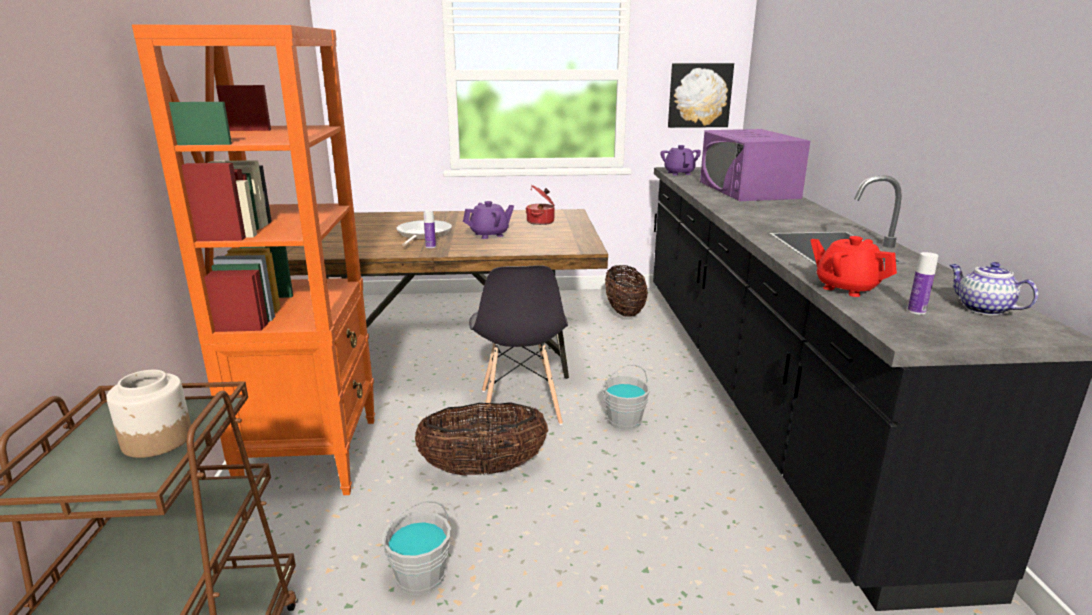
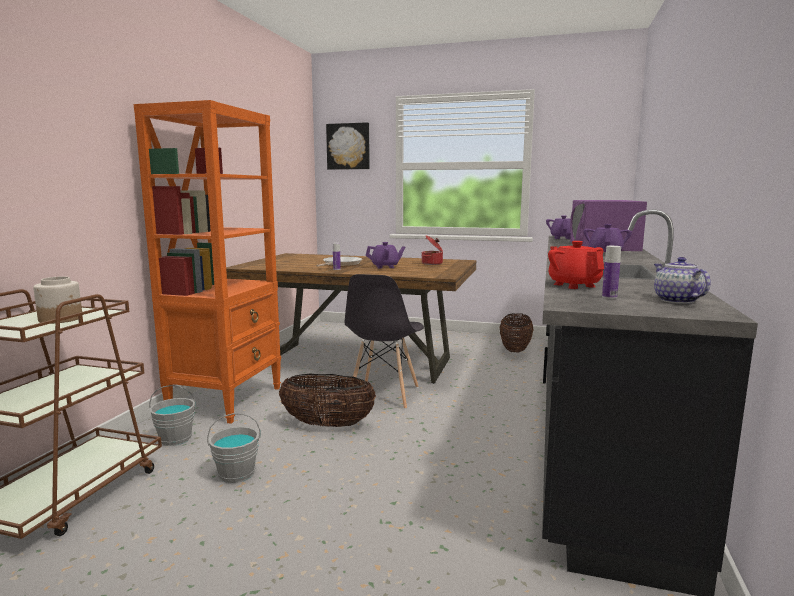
camera: 20 degrees right, 10 degrees down
(624, 420) = (456, 414): grey bucket -> grey bucket (176, 438)
(699, 95) = (591, 180): picture -> picture (348, 146)
(775, 208) = (605, 254): none -> purple teapot

